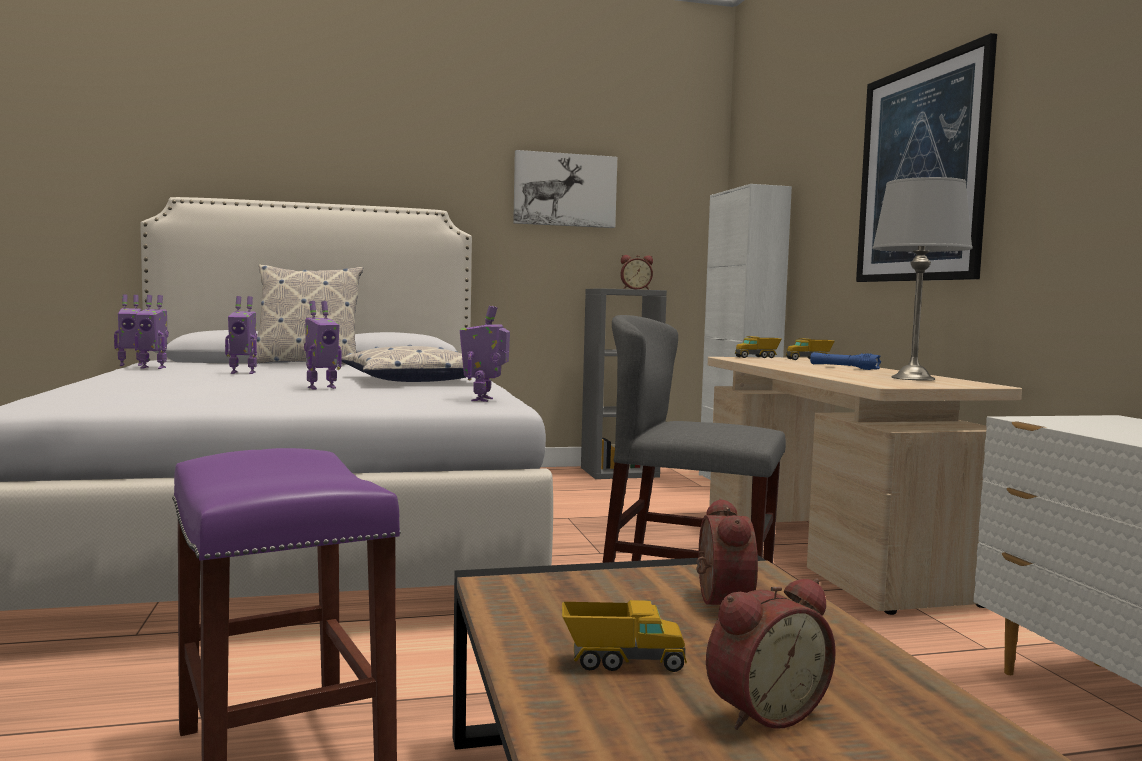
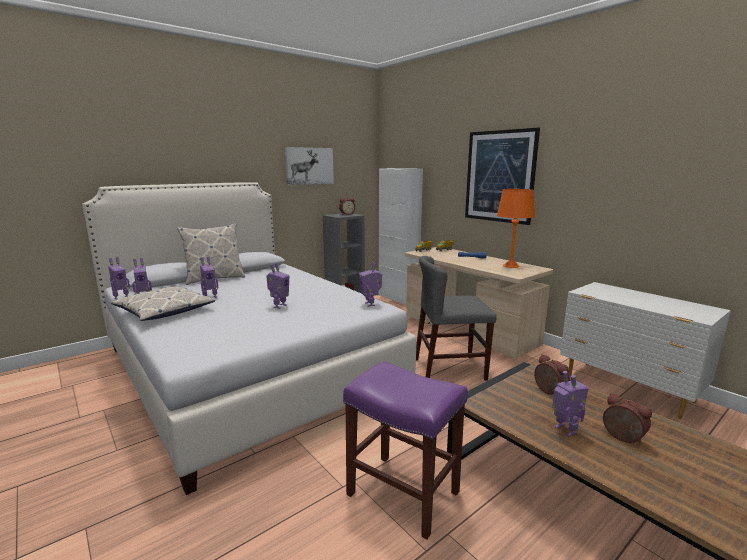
camera: 25 degrees left, 10 degrees up
(413, 380) = (303, 289): pillow -> pillow (164, 311)
(622, 663) = (564, 430): toy truck -> toy robot
(762, 711) = (622, 438): alarm clock -> alarm clock turned 75 degrees counterclockwise
(912, 378) = (510, 266): grey table lamp -> orange table lamp

